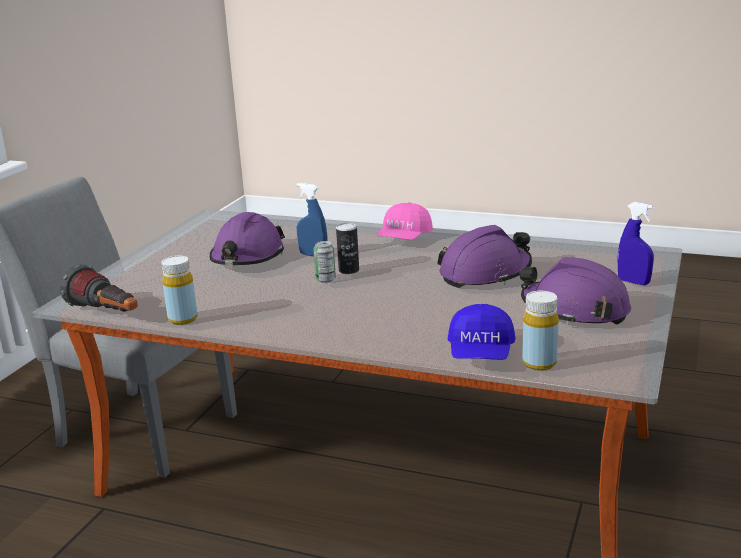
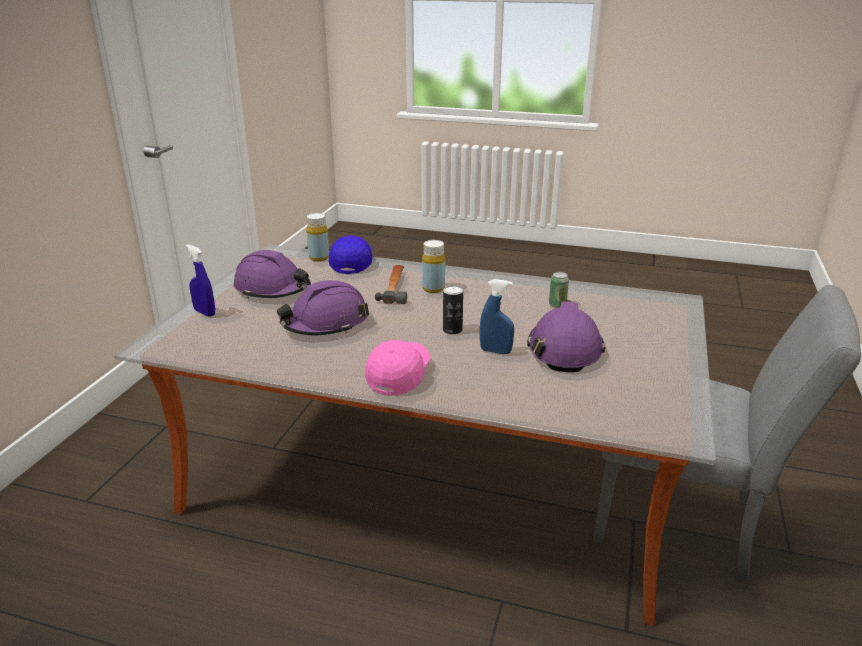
camera: 175 degrees right, 5 degrees up
(107, 314) = (634, 291): flashlight -> none
(183, 319) = (568, 286): yellow bottle -> yellow bottle (433, 288)
(325, 279) = (471, 320): can -> can (557, 305)
(410, 315) = (395, 287): none -> hammer

